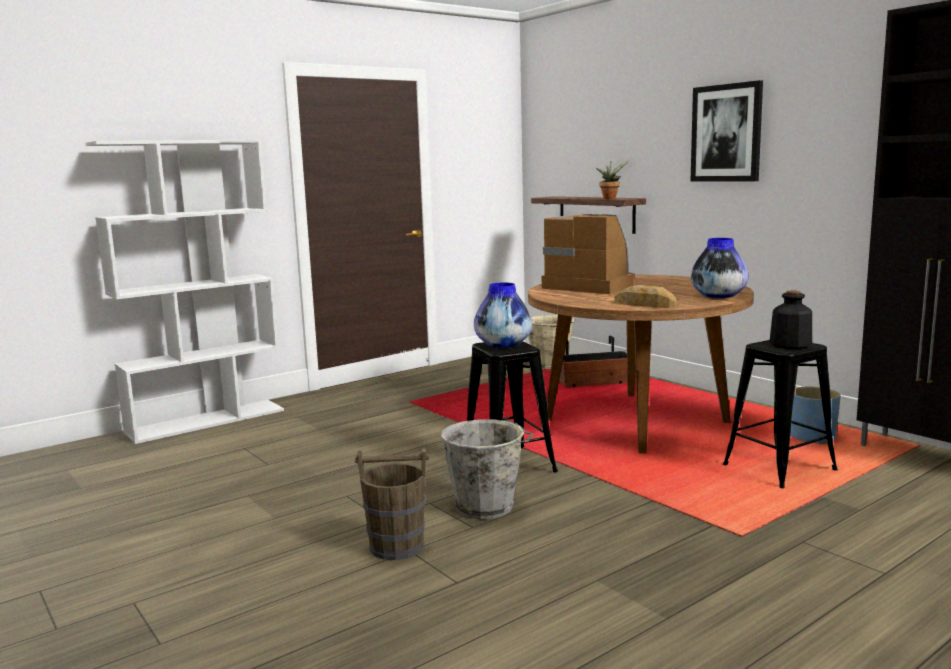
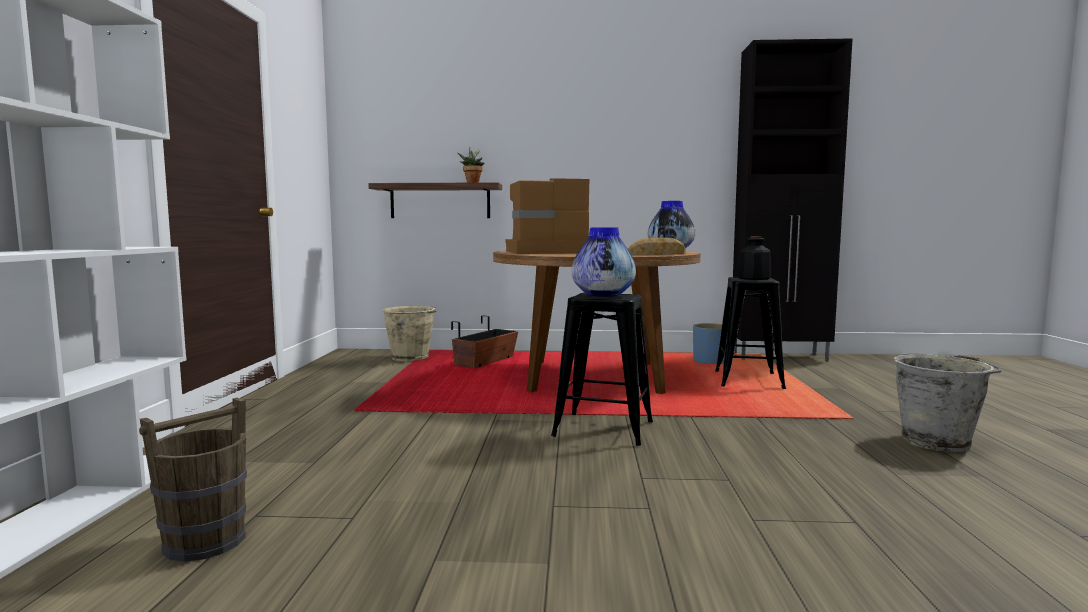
camera: 50 degrees left, 5 degrees down
(396, 546) = (734, 522): brown bucket -> brown bucket (204, 542)
(487, 507) = (691, 462): grey bucket -> grey bucket (937, 441)
(726, 133) = (587, 128): picture -> none

